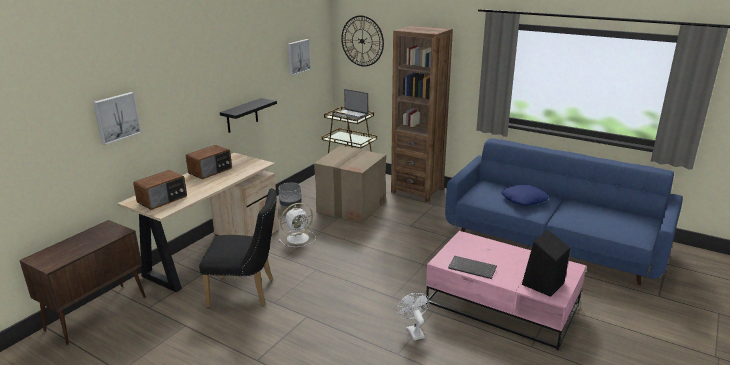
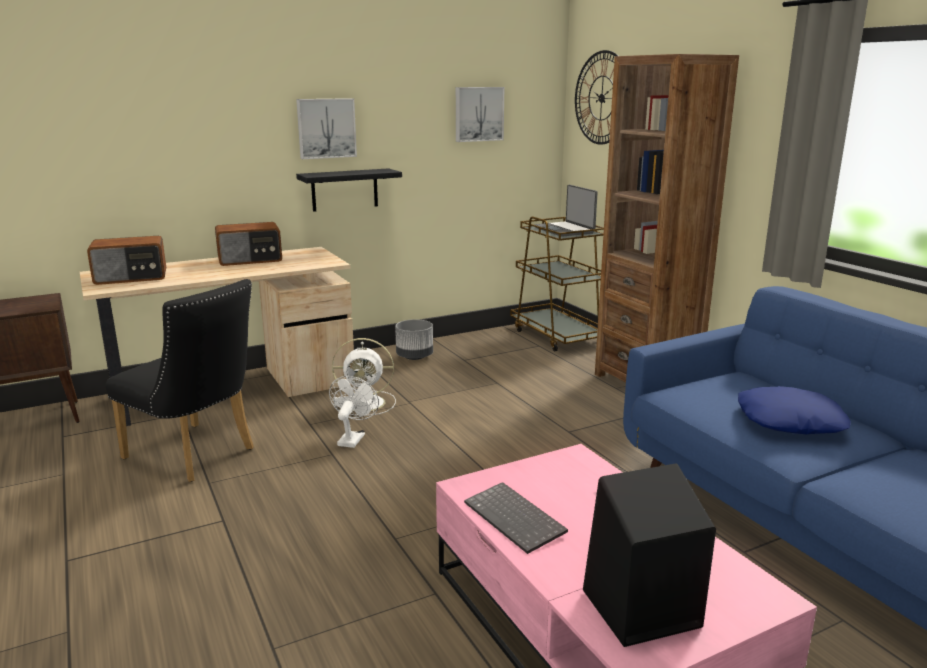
camera: 30 degrees right, 5 degrees down
(116, 117) = (89, 139): picture -> picture (326, 128)
(351, 206) = (504, 379): cardboard box -> none
(413, 331) = (354, 616): white fan -> white fan (352, 438)

